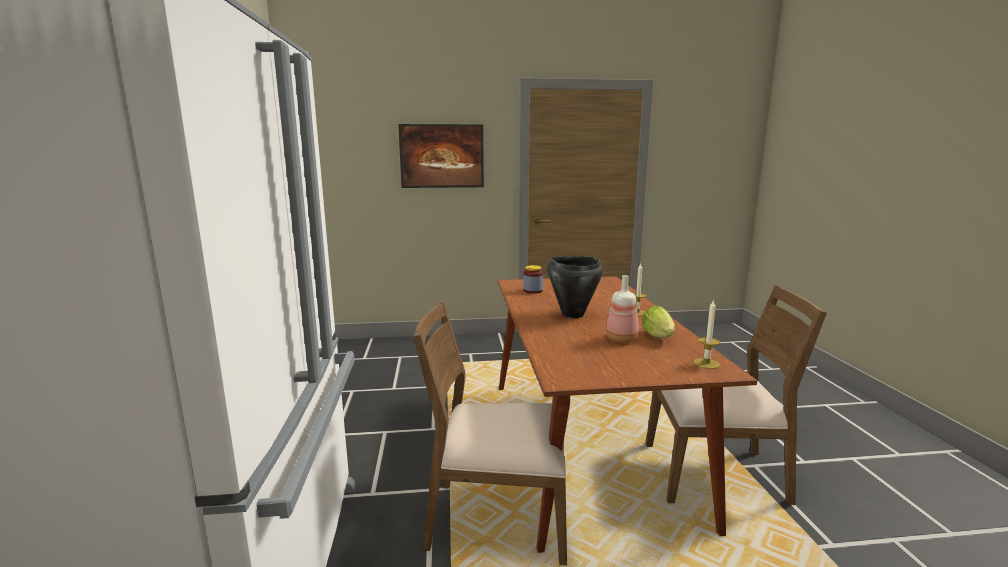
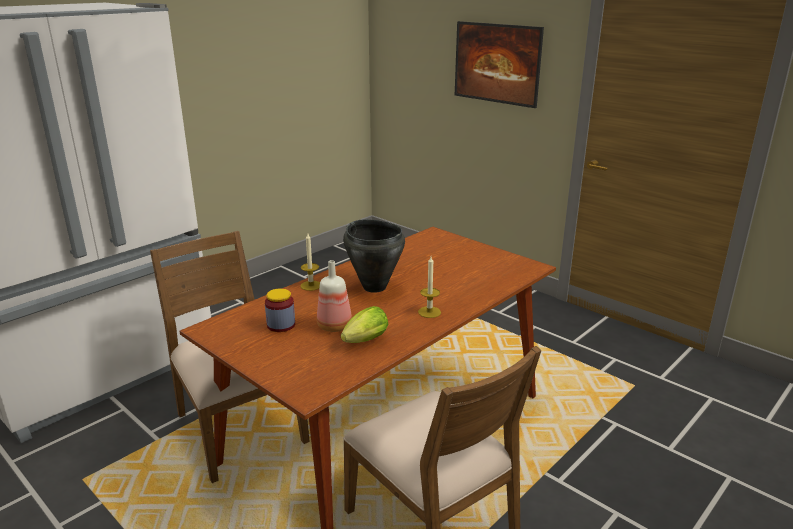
camera: 50 degrees right, 10 degrees up
(533, 291) = (421, 250): jar -> jar (281, 325)
(706, 363) = (318, 380): candle -> candle (311, 285)

